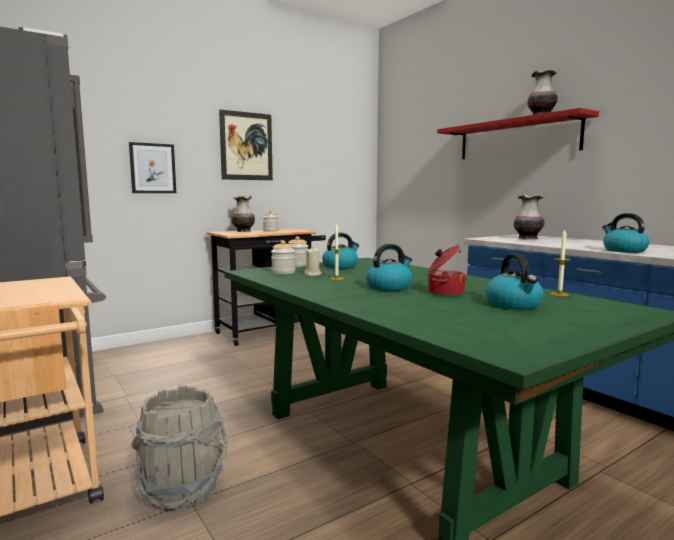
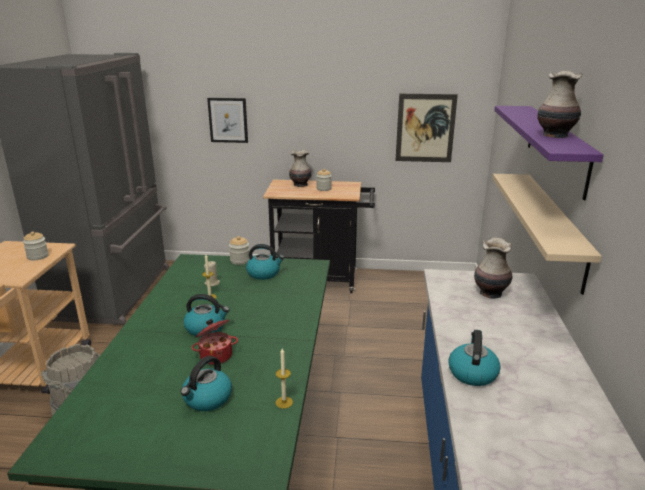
camera: 40 degrees right, 15 degrees up
(246, 146) = (318, 96): picture -> picture (425, 128)
(283, 272) = (204, 271): jar -> jar (38, 256)
(516, 138) = (556, 147): red shelf -> purple shelf
(536, 191) = (554, 228): none -> beige shelf

